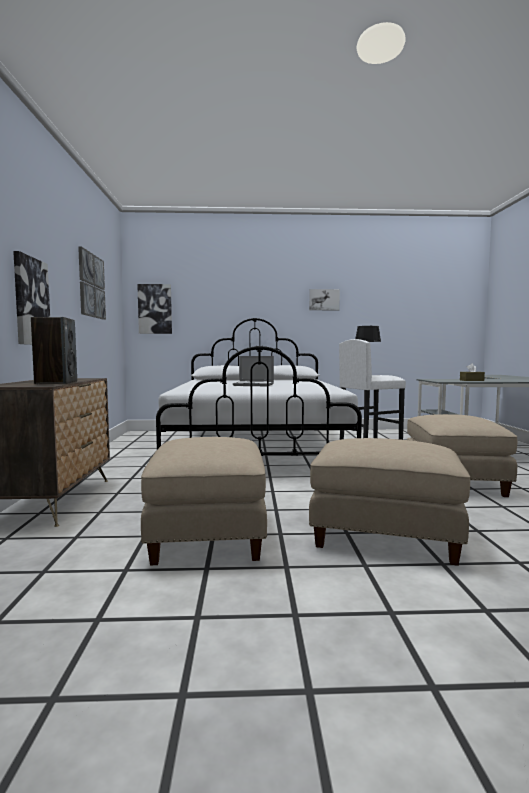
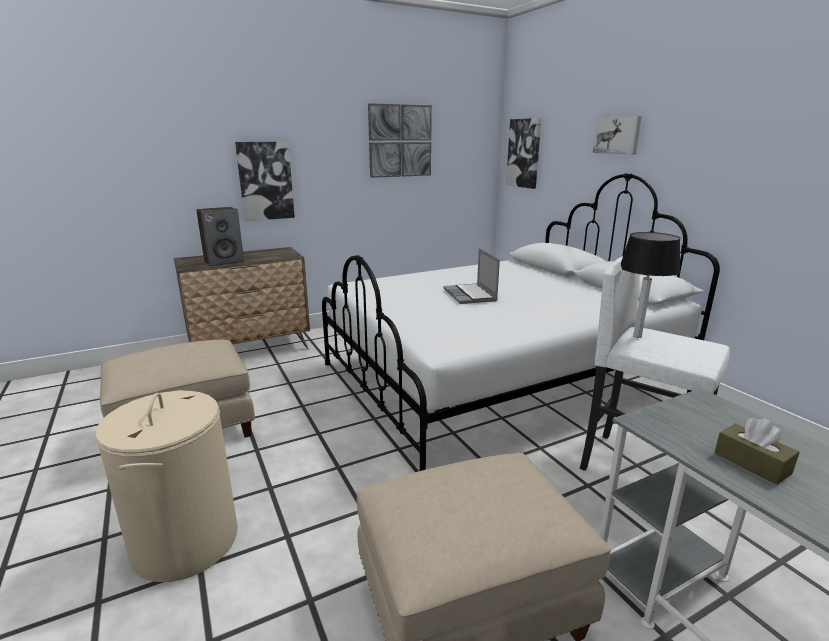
camera: 65 degrees right, 15 degrees up
(324, 300) = (765, 141): picture -> picture (617, 135)
(384, 535) = (185, 542): beige ottoman -> beige laundry basket

